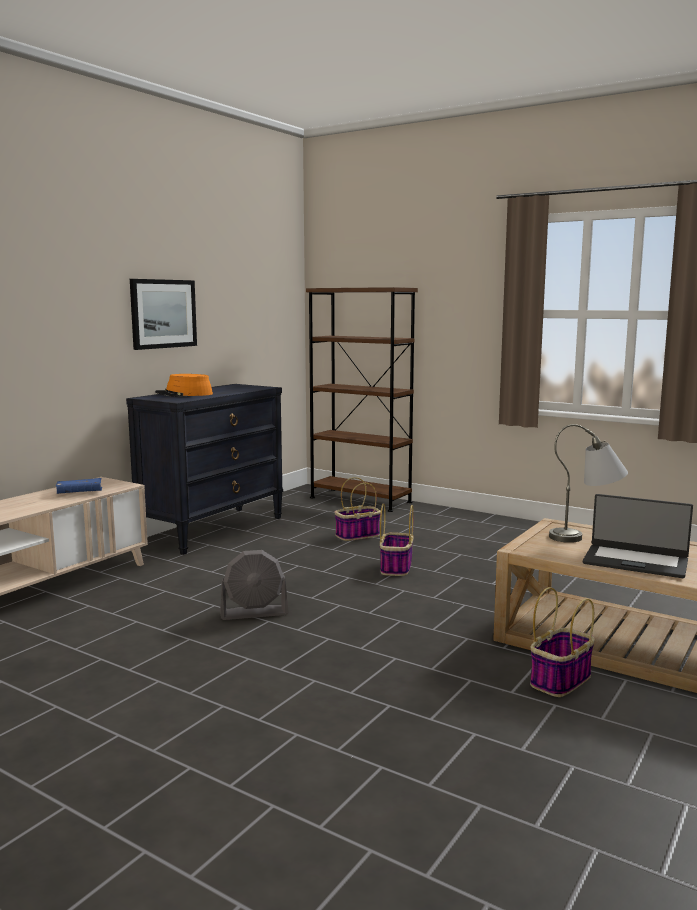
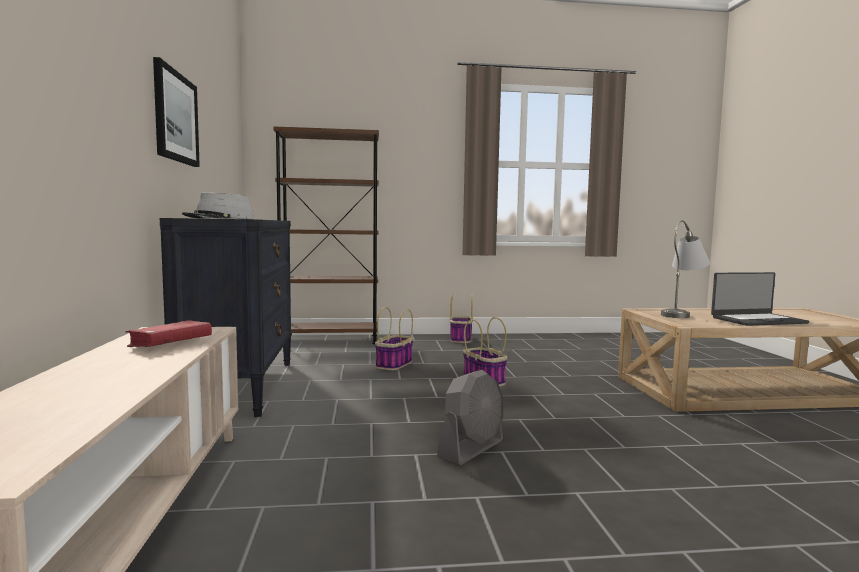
camera: 40 degrees left, 5 degrees down
(79, 492) = (170, 344): blue book -> red book
(184, 394) = (219, 218): orange hat -> grey hat
(560, 680) = (771, 424): basket -> basket (460, 339)

